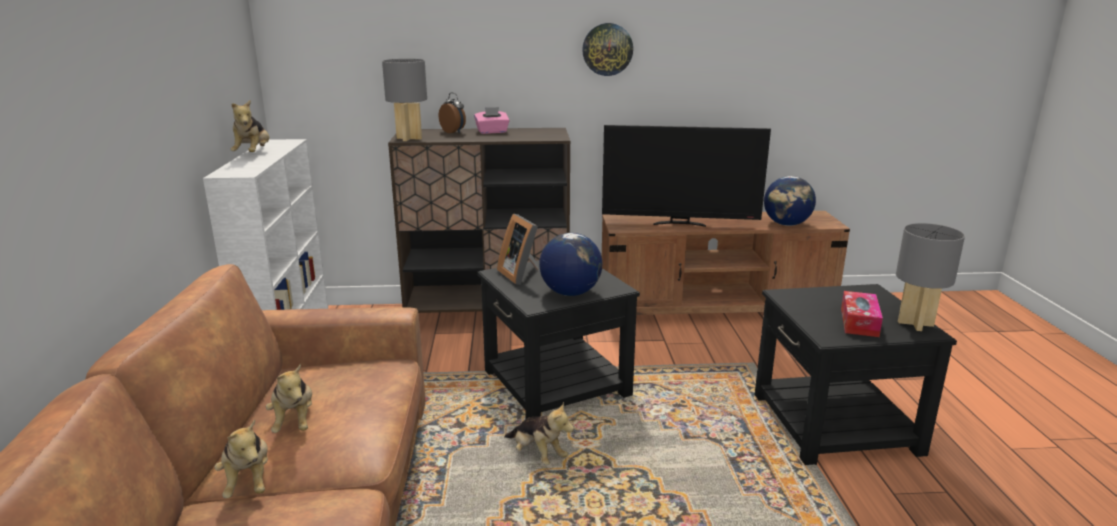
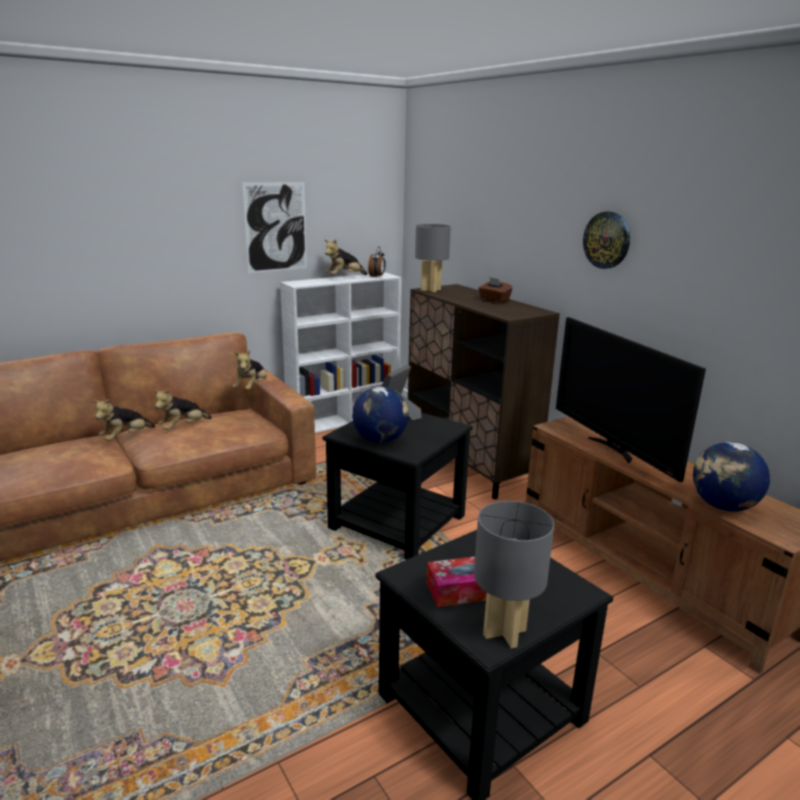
camera: 60 degrees right, 0 degrees up
(180, 94) = (276, 227): none -> picture
(454, 132) = (472, 294): alarm clock -> alarm clock (377, 277)
(492, 132) = (494, 300): pink tissue box -> brown tissue box
(537, 455) = (292, 543): plush toy -> plush toy (252, 388)

